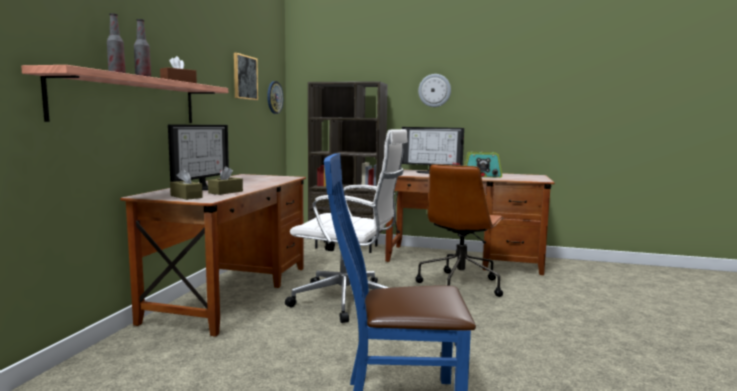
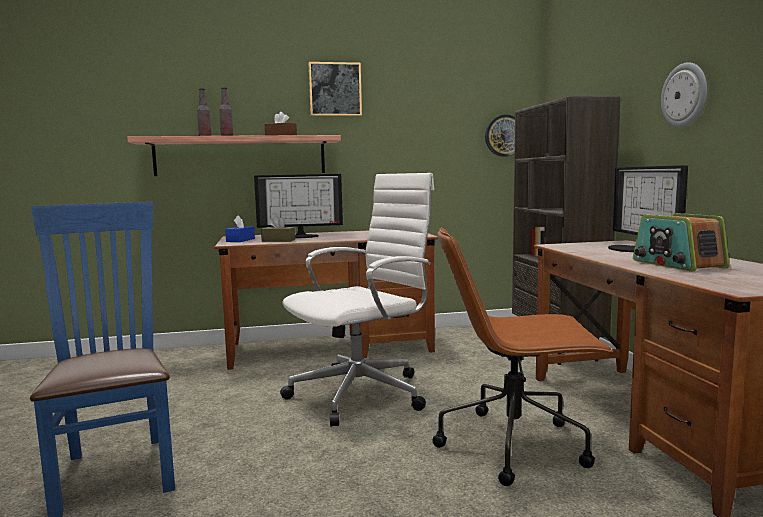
camera: 65 degrees right, 0 degrees up
(186, 196) = (240, 240): brown tissue box -> blue tissue box
(245, 77) = (430, 117): picture -> picture (335, 89)
(348, 300) = (362, 393): white office chair -> white office chair turned 120 degrees counterclockwise

